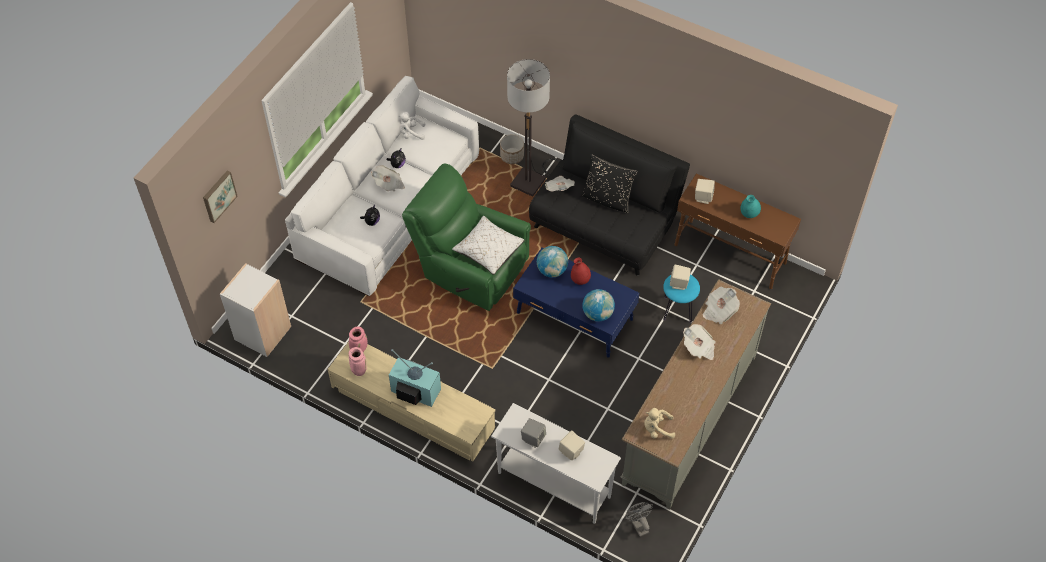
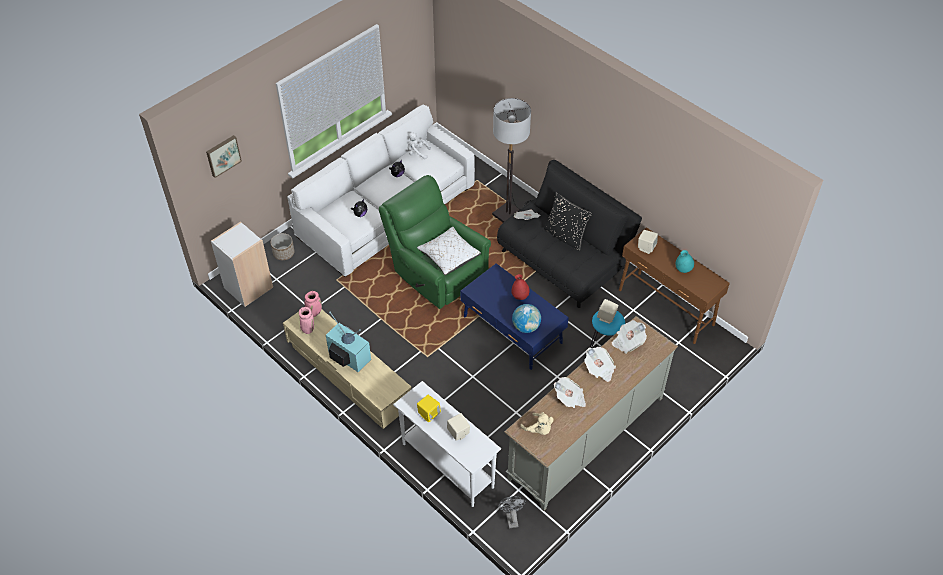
camera: 15 degrees right, 5 degrees down
(389, 184) = (385, 188): newspaper -> newspaper (570, 398)
(512, 156) = (502, 191): planter -> planter (283, 253)
(533, 438) = (429, 414): grey speaker -> yellow speaker
(552, 270) = (498, 283): globe -> none
(657, 429) = (538, 429): beige plush toy -> beige plush toy turned 150 degrees counterclockwise

